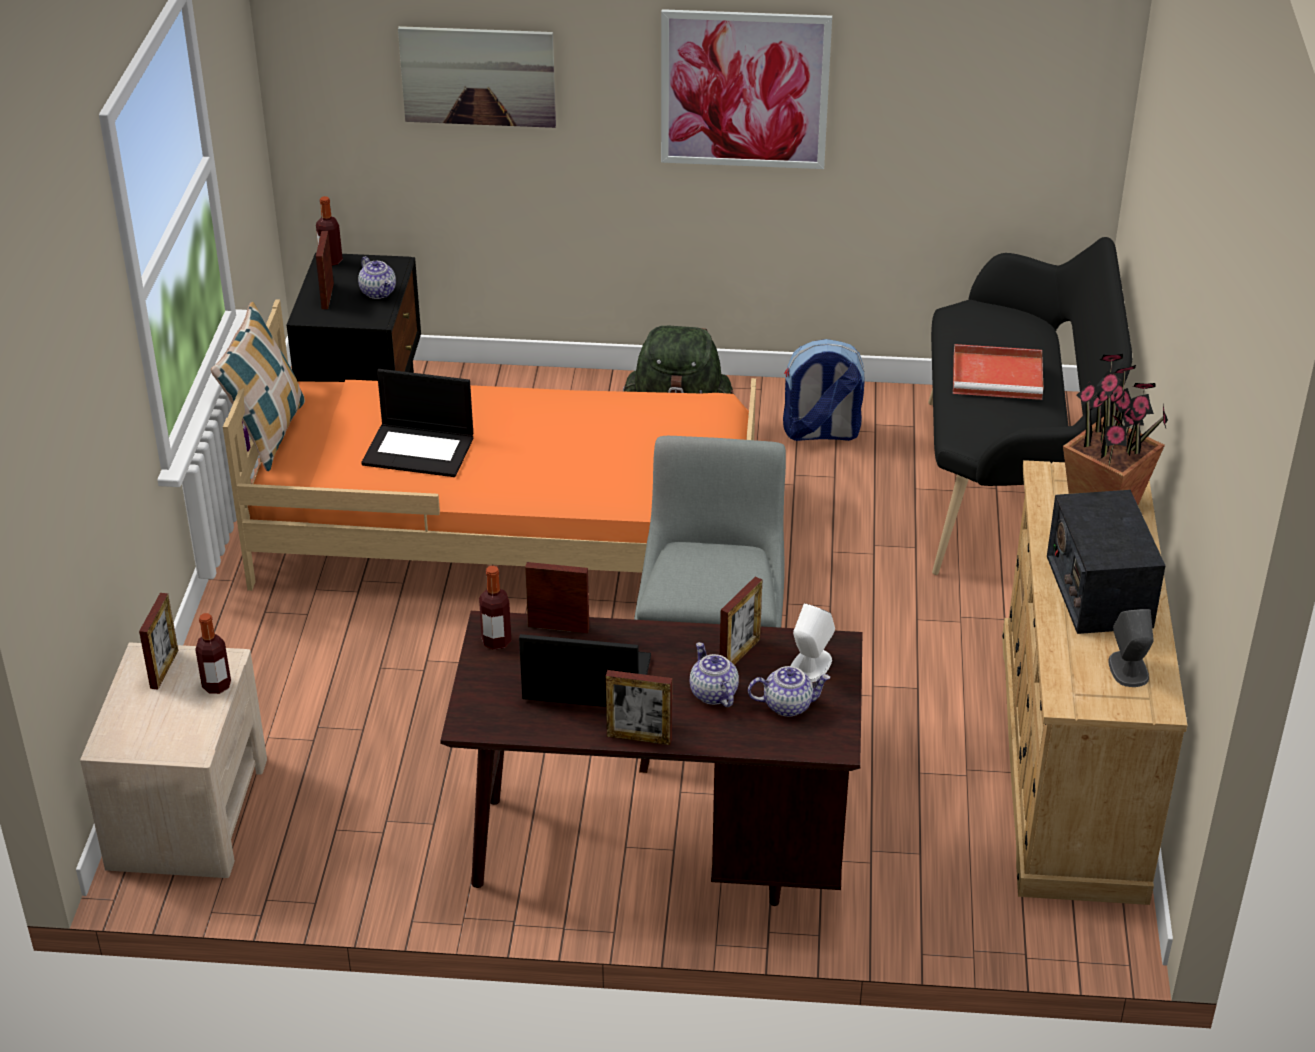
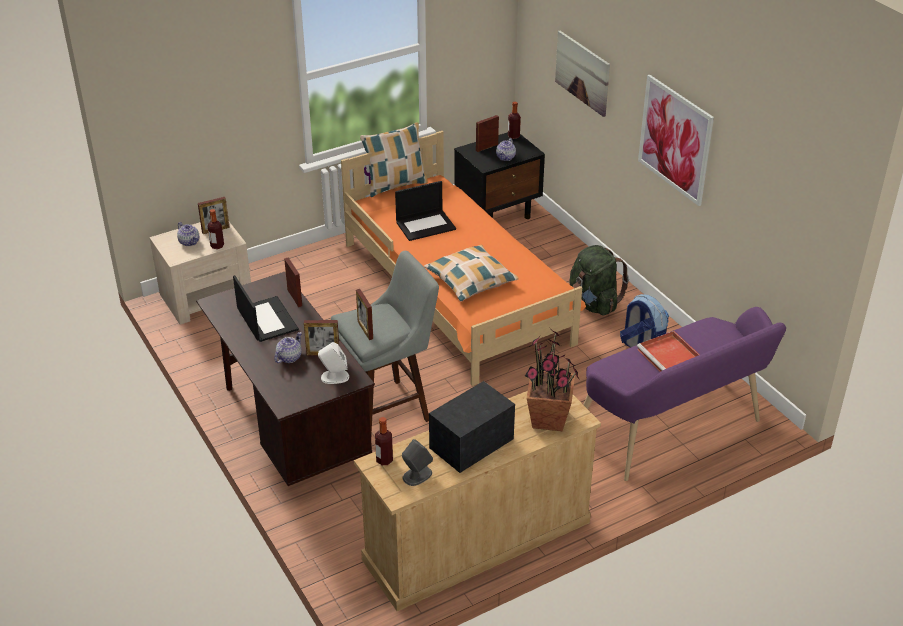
camera: 55 degrees right, 0 degrees up
(420, 450) = (426, 225): laptop -> laptop turned 90 degrees counterclockwise
(496, 641) = (270, 286): bottle -> bottle (384, 460)
(611, 469) = (471, 280): none -> pillow
(639, 737) = (241, 349): picture frame -> picture frame (365, 330)
(788, 705) = (300, 381): teapot -> teapot (189, 242)
(1008, 488) = (673, 432): black bench -> purple bench

